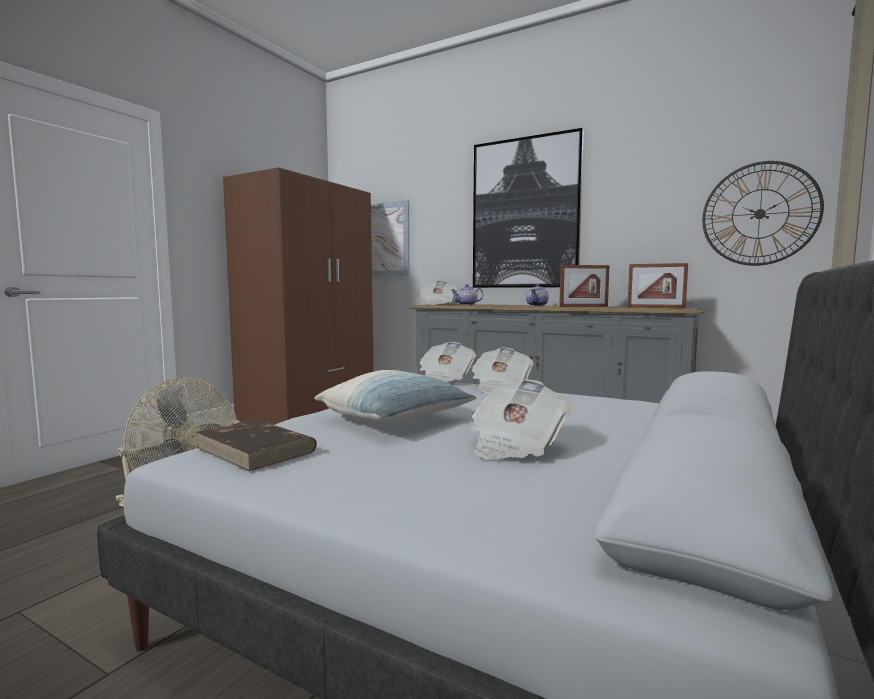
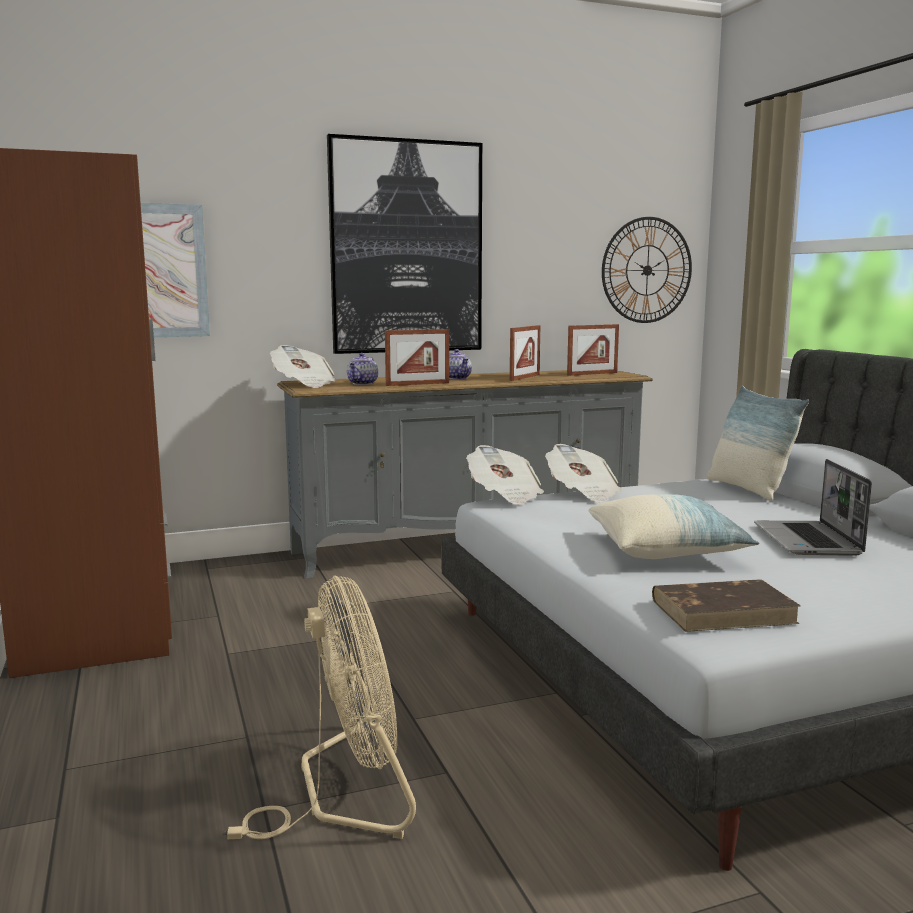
camera: 50 degrees left, 5 degrees up
(491, 305) = (417, 384): none -> picture frame
(514, 446) = (808, 541): newspaper -> laptop
(648, 412) = (748, 489): none -> pillow

